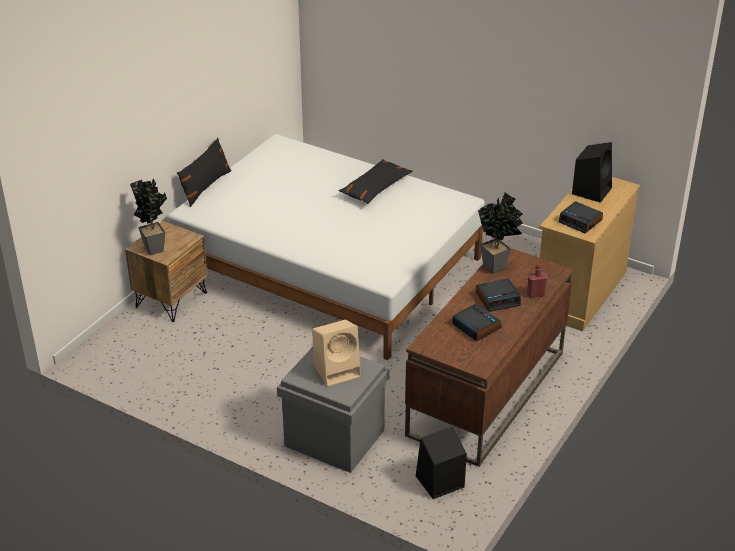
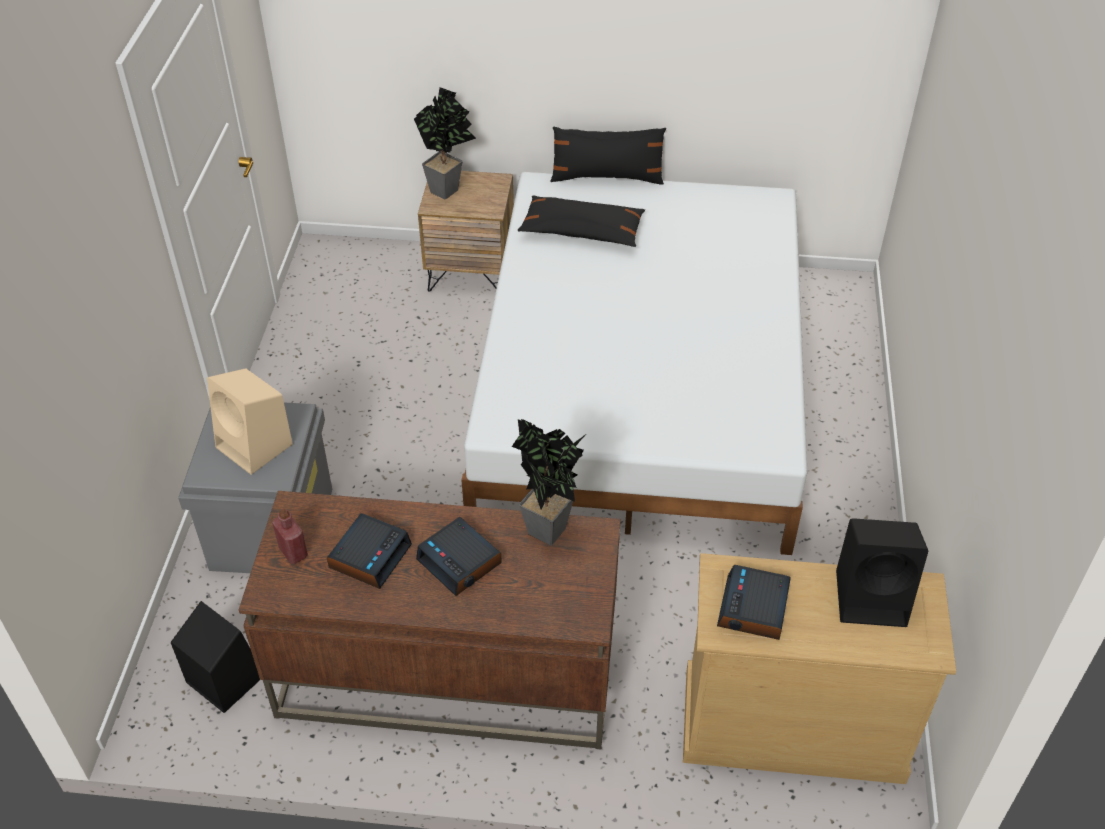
camera: 65 degrees right, 10 degrees up
(375, 188) = (732, 335): black pillow -> black pillow (582, 231)
(535, 294) = (499, 609): red bottle -> red bottle (293, 552)

